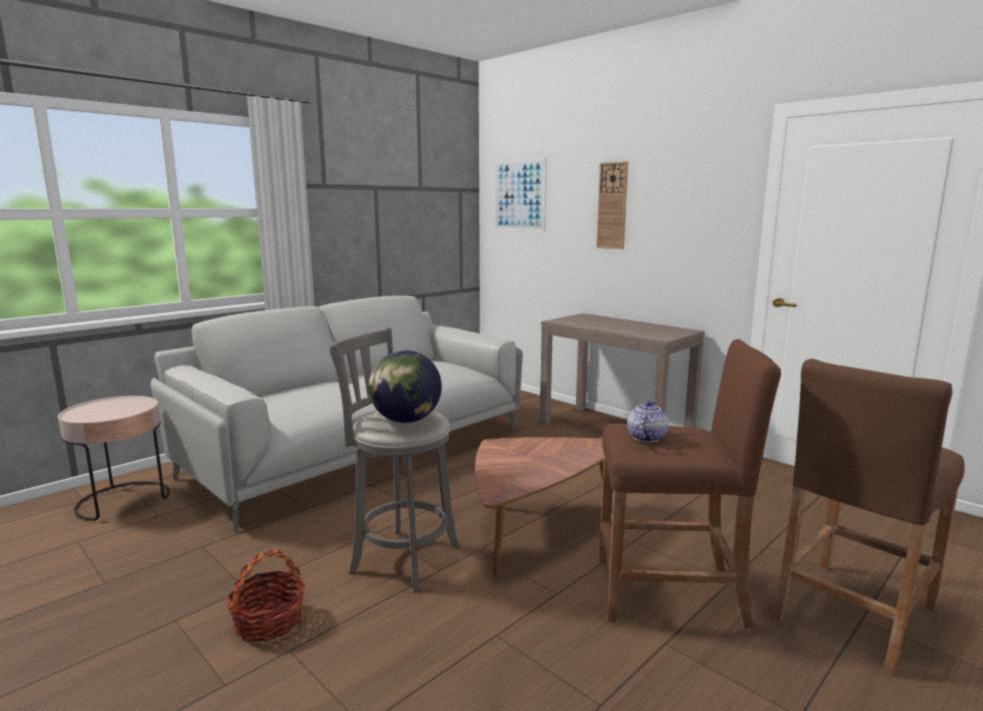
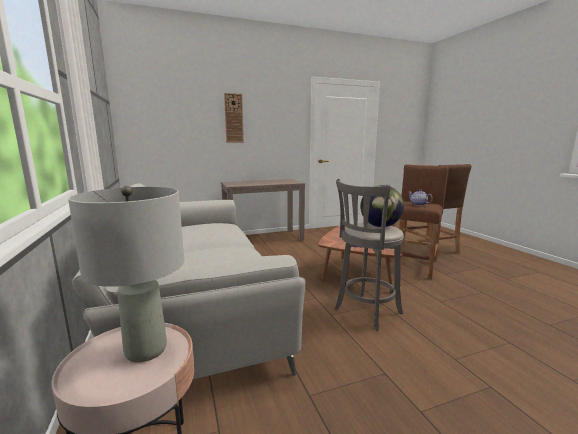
camera: 65 degrees left, 0 degrees up
(118, 411) = (146, 350): none -> grey table lamp
(268, 622) = (426, 365): basket -> none
(519, 195) = (157, 109): picture -> none

